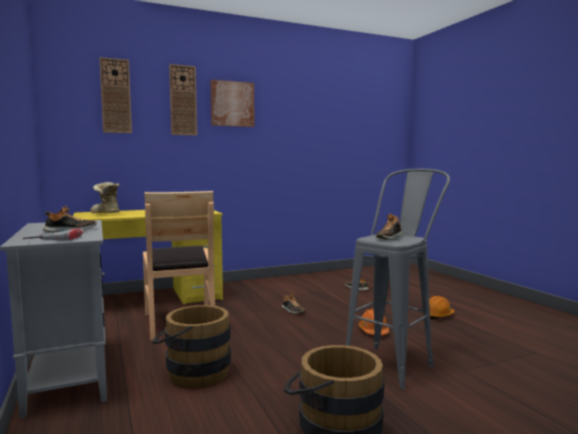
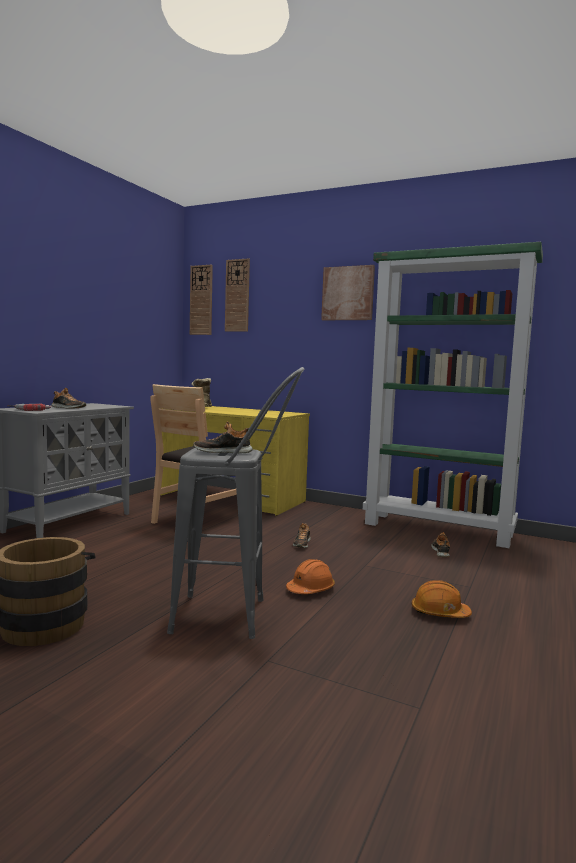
camera: 50 degrees right, 0 degrees up
(183, 100) = (295, 294): wall clock -> wall clock (201, 300)
(192, 373) = (108, 550): brown bucket -> none
(322, 277) = (439, 529): none -> green bookcase

